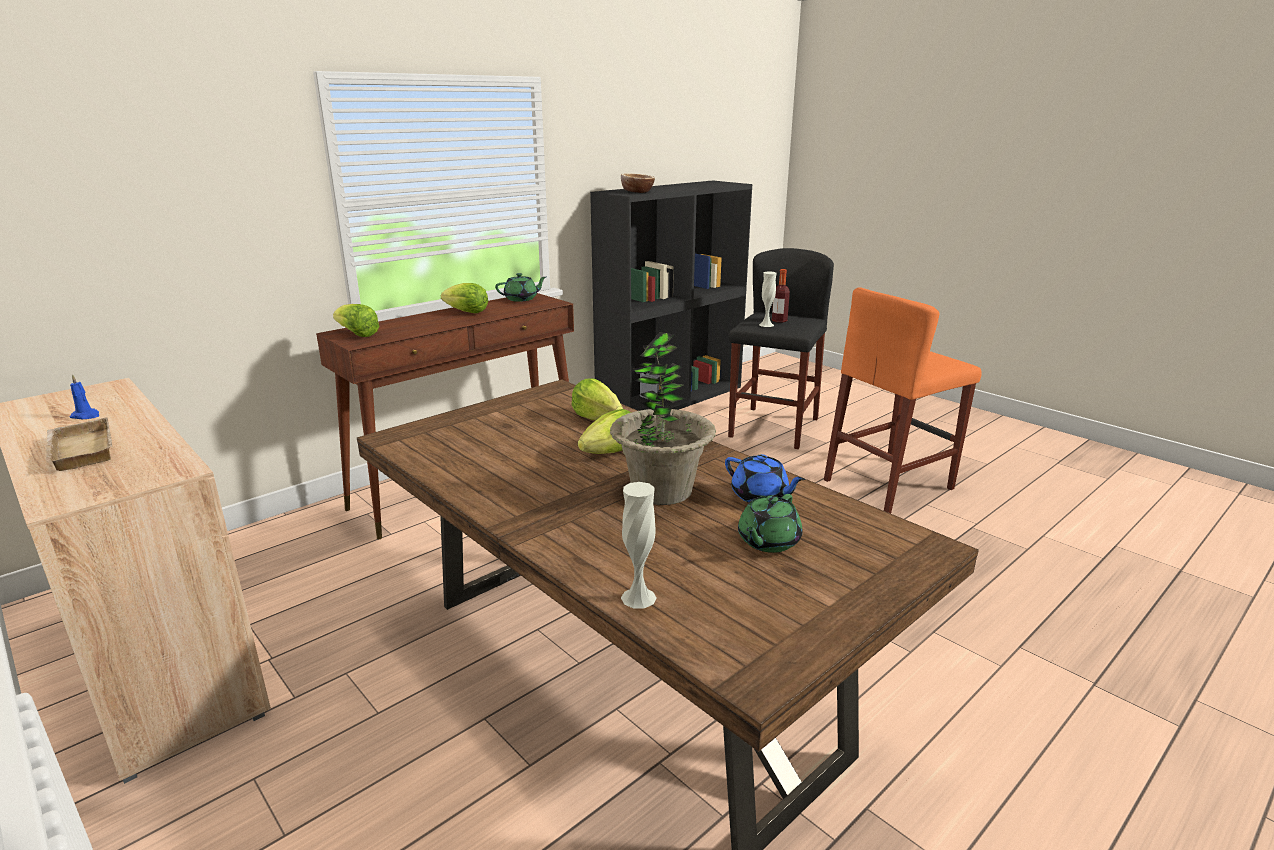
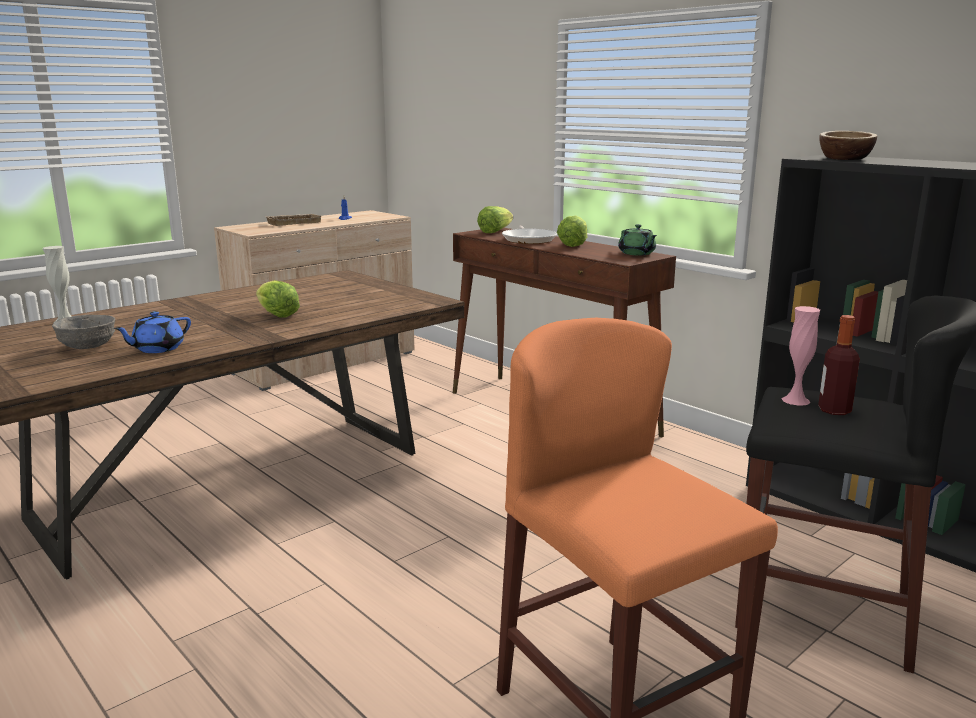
camera: 90 degrees right, 5 degrees down
(424, 324) = (529, 239): none -> frying pan
(597, 418) = (355, 311): lettuce -> none
(661, 490) = (197, 326): potted plant -> none
(766, 325) = (795, 400): white vase -> pink vase
(767, 541) = (87, 347): green teapot -> grey bowl

